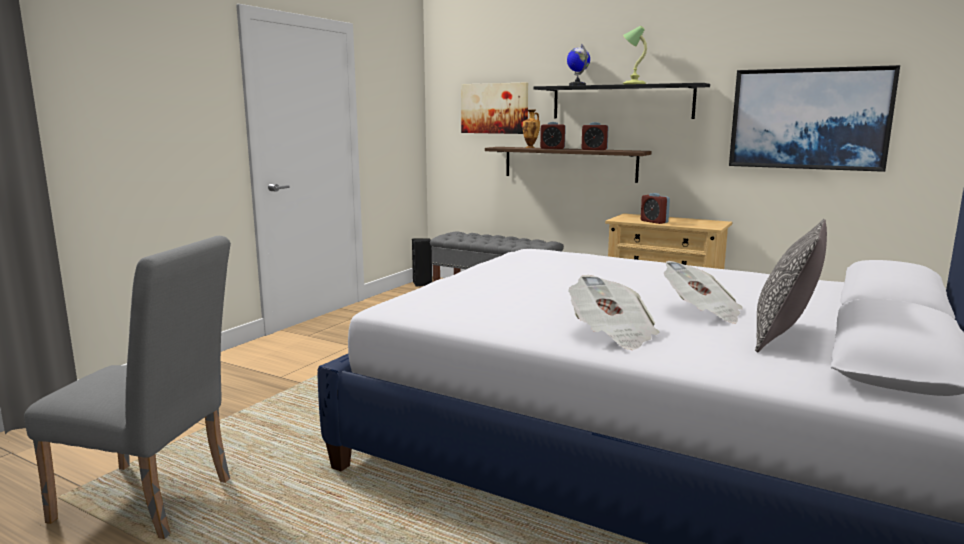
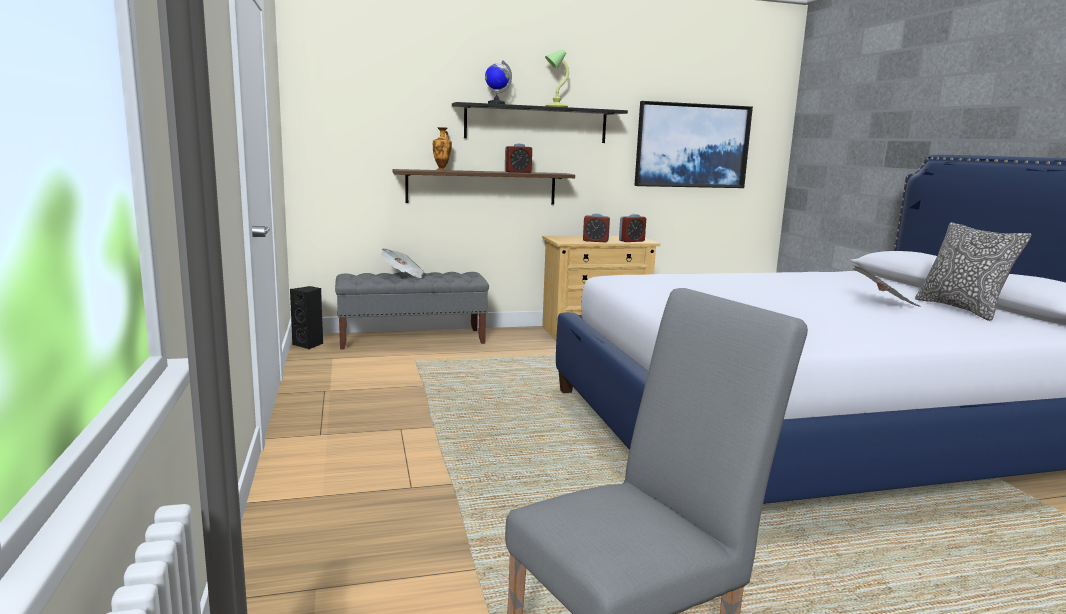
camera: 45 degrees left, 0 degrees up
(494, 108) = (387, 124): picture -> none
(552, 148) = (470, 171): alarm clock -> alarm clock (631, 241)
(612, 334) = (915, 328): newspaper -> newspaper (403, 275)

